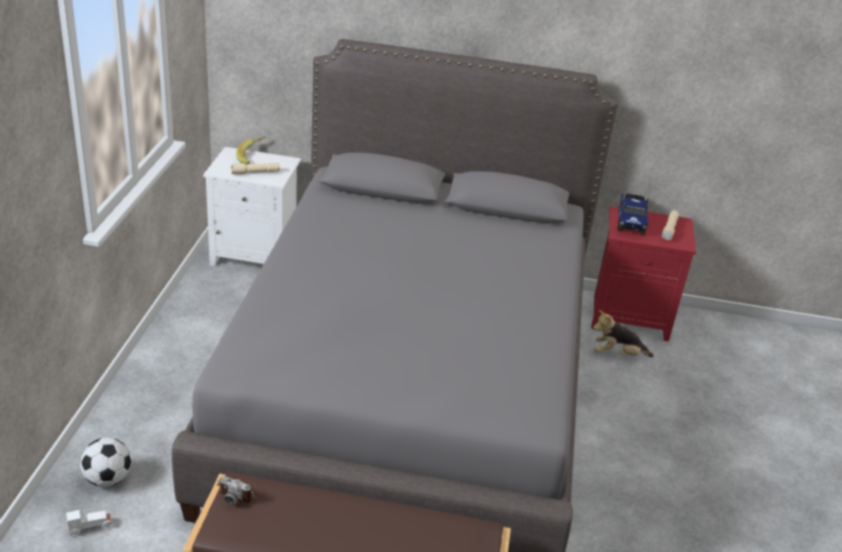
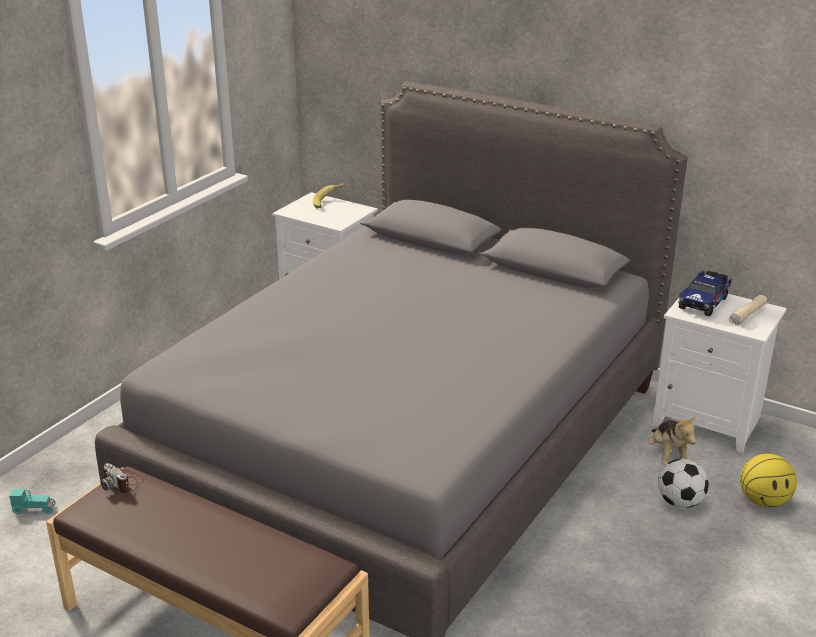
camera: 25 degrees right, 5 degrees down
(91, 527) = (34, 509): white toy car -> turquoise toy car
(108, 479) = (74, 473): football -> football (680, 502)
(255, 173) = (322, 216): beige flashlight -> none
(617, 354) = (668, 455): plush toy -> plush toy turned 120 degrees counterclockwise
(630, 317) = (710, 421): red nightstand -> white nightstand
(705, 381) = (764, 501): none -> basketball

